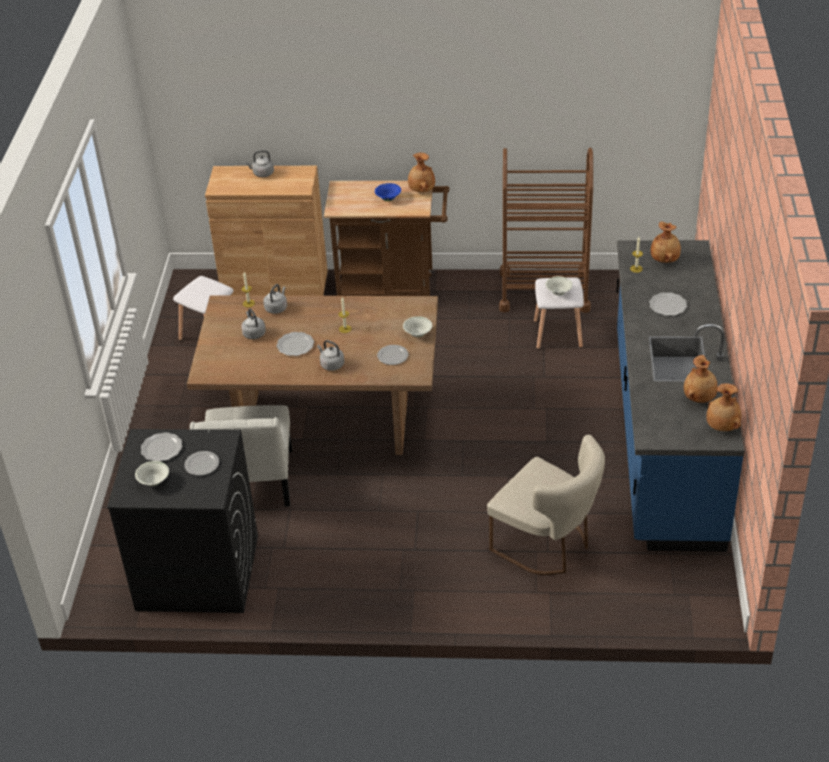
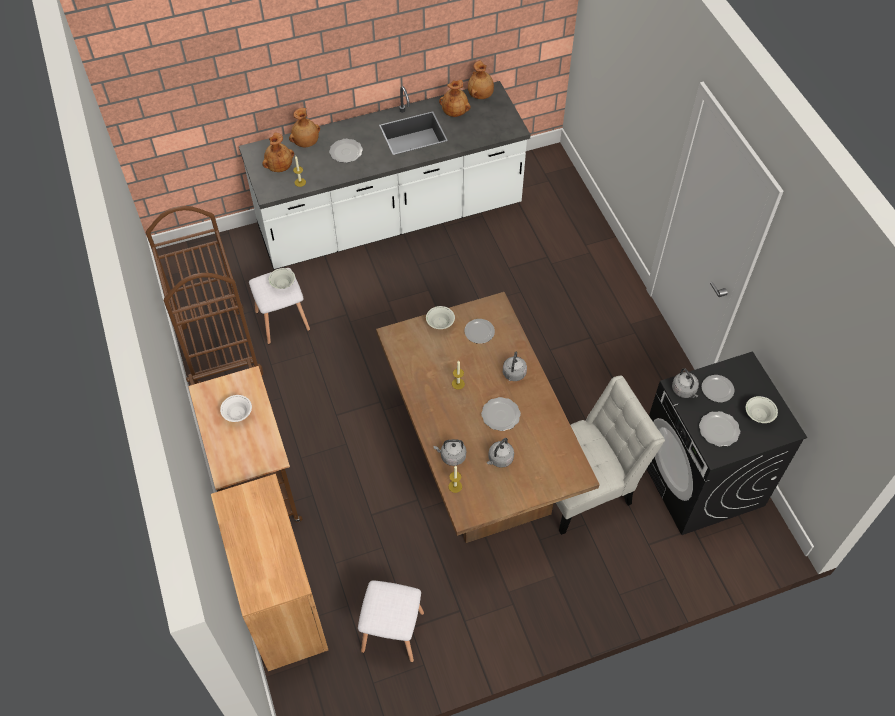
camera: 115 degrees left, 15 degrees up
(262, 174) = (246, 546): grey kettle -> grey kettle (684, 391)
(388, 199) = (238, 414): blue bowl -> white bowl
(421, 190) = (212, 389): brown vase -> brown vase (306, 143)
(548, 545) = (541, 258): beige chair -> none
(664, 437) = (390, 219): blue counter -> white counter

